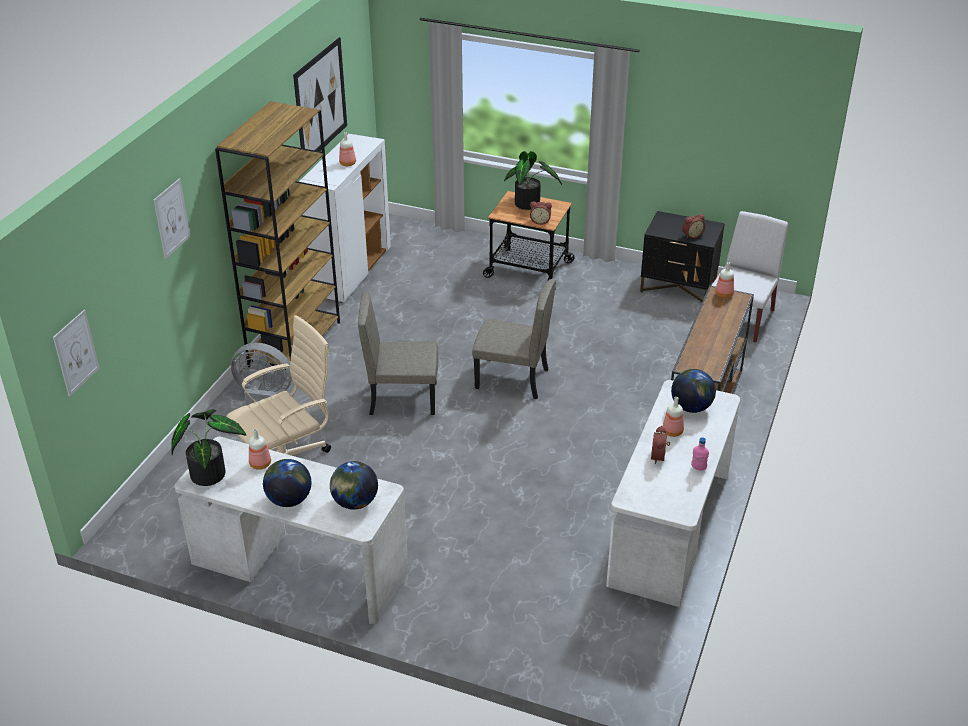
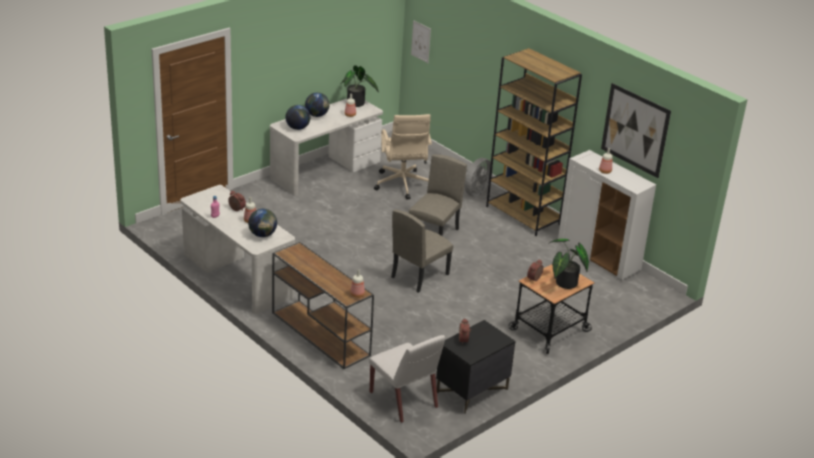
camera: 115 degrees right, 5 degrees down
(171, 218) = (490, 50): picture -> none

